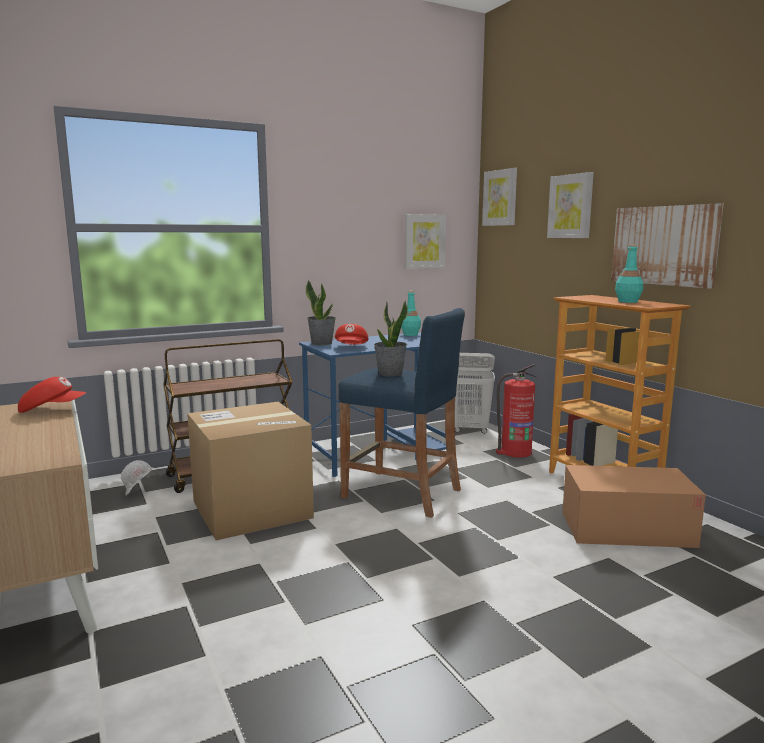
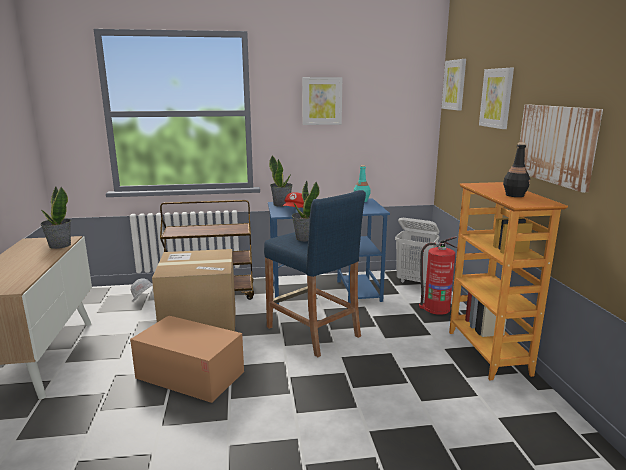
camera: 20 degrees right, 5 degrees up
(52, 410) = (59, 245): red cap -> potted plant
(424, 241) = (387, 122): picture -> picture (321, 101)
(626, 529) = (472, 401): cardboard box -> cardboard box (190, 375)
(627, 301) = (514, 195): turquoise bottle -> black bottle

